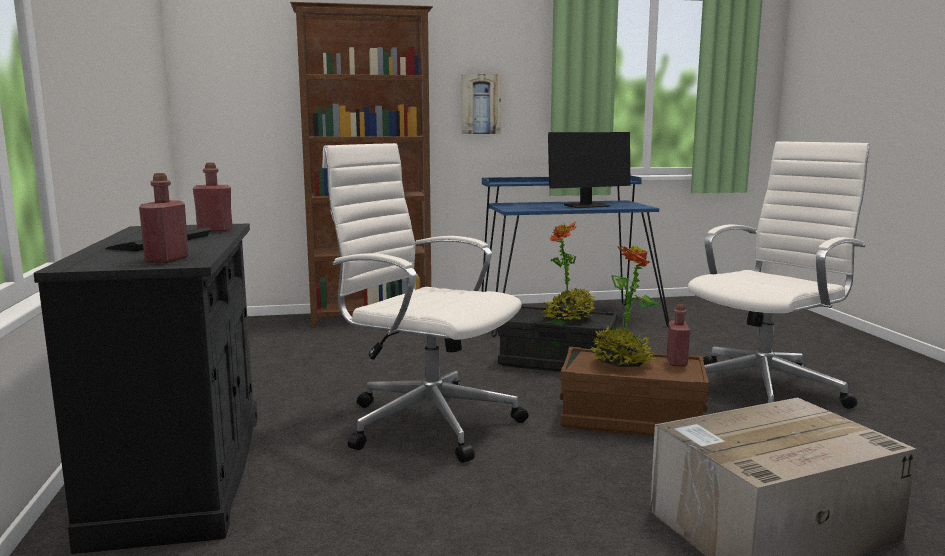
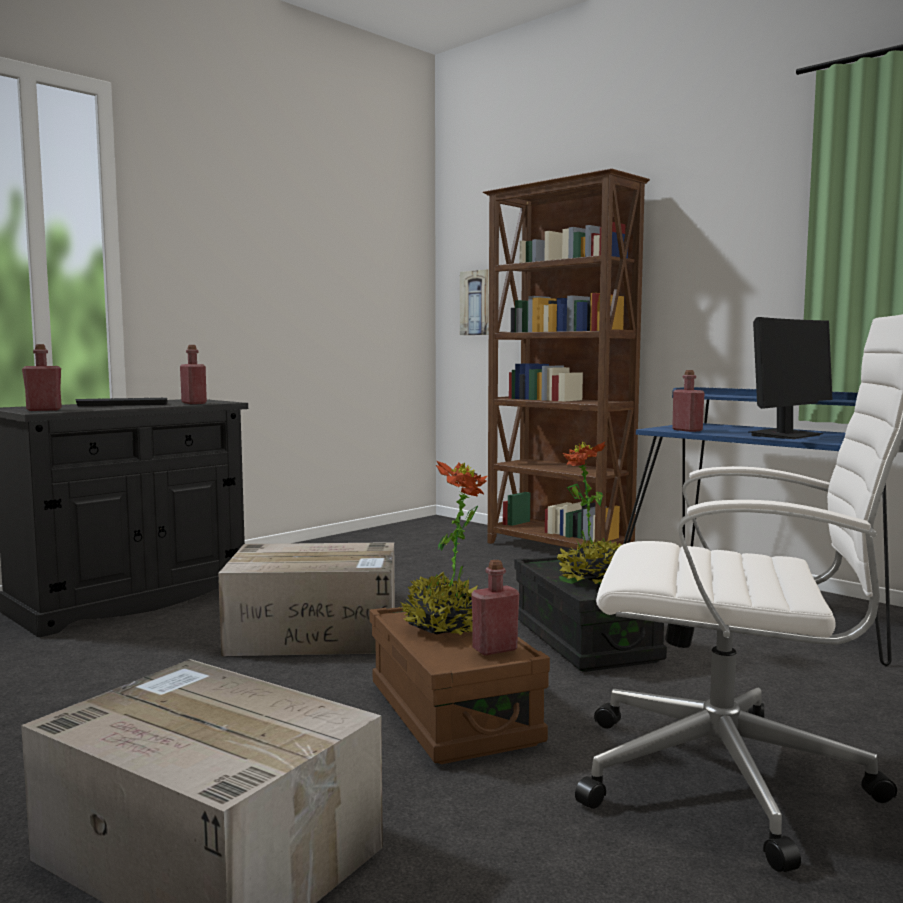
camera: 55 degrees right, 5 degrees down
(427, 421) = (317, 633): white office chair -> cardboard box
(480, 104) = (718, 287): picture -> picture (479, 303)
(531, 208) = (687, 430): none -> red bottle
(586, 206) = (786, 435): monitor -> monitor turned 75 degrees counterclockwise

